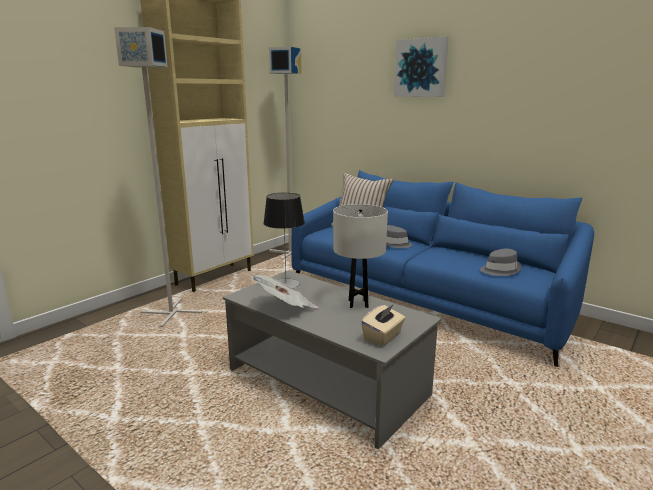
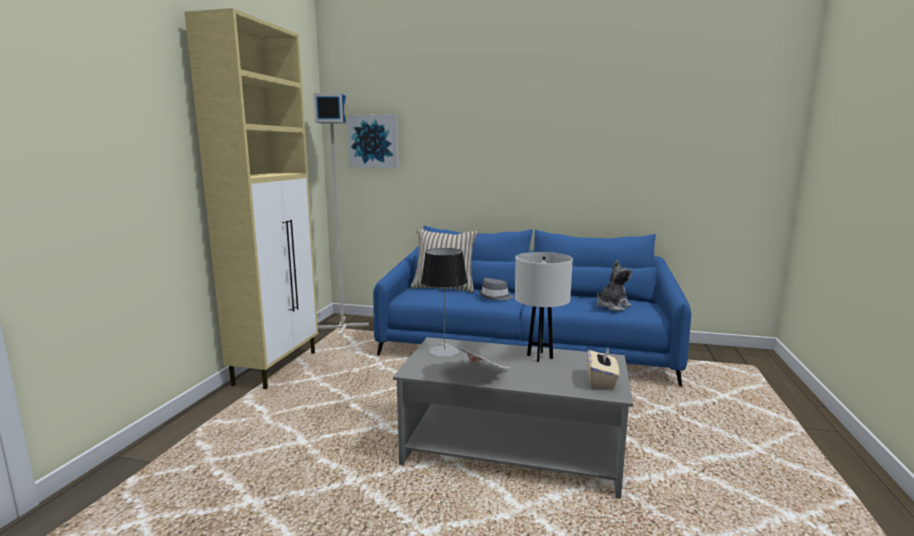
camera: 25 degrees left, 5 degrees down
(170, 313) = (259, 420): grey floor lamp -> none
(421, 68) = (485, 119): picture -> picture (373, 141)
(500, 270) = (612, 306): grey hat -> plush toy

